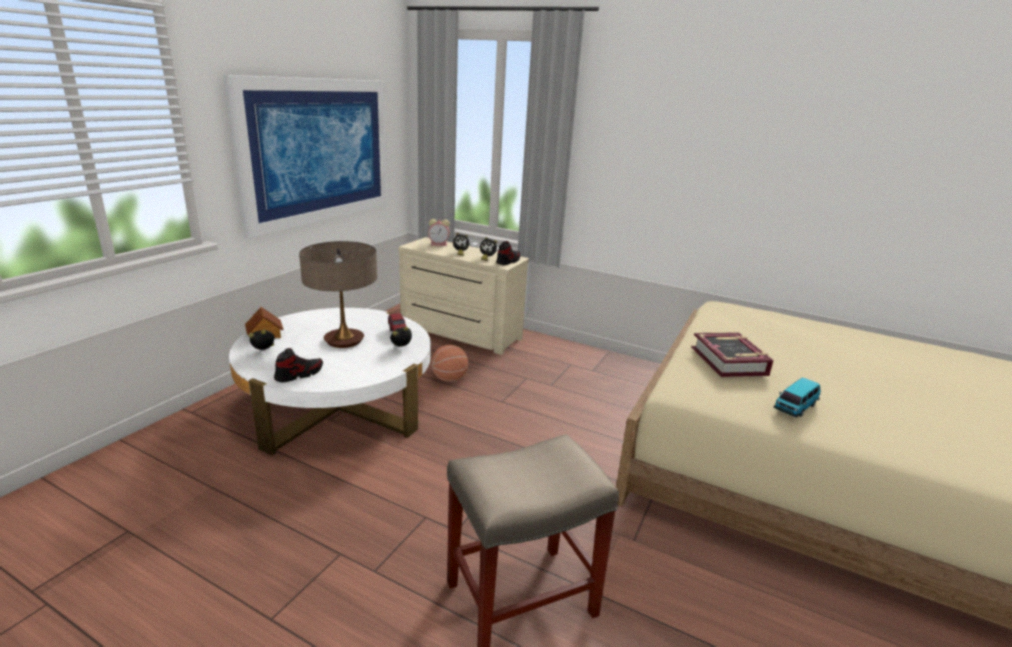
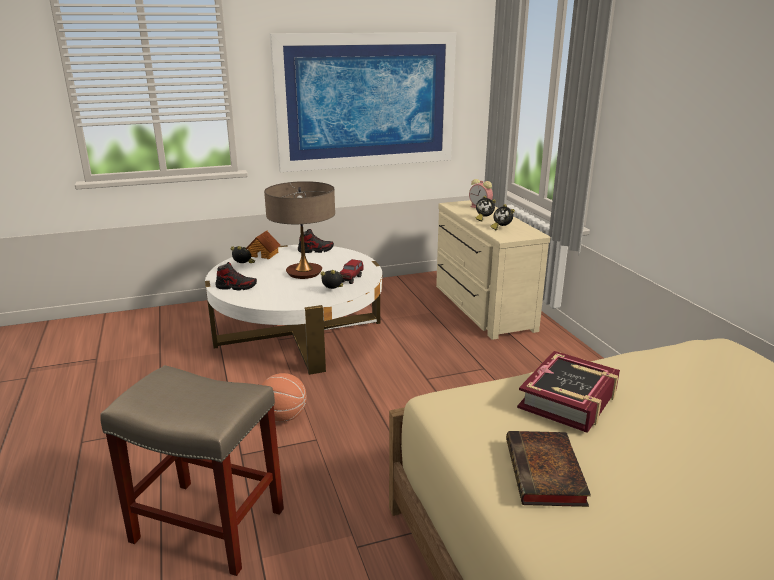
camera: 45 degrees right, 0 degrees up
(449, 378) = (411, 343): basketball -> basketball (284, 417)
(508, 261) = (518, 235): shoe -> shoe (315, 250)
(795, 407) = (546, 474): toy car -> book

